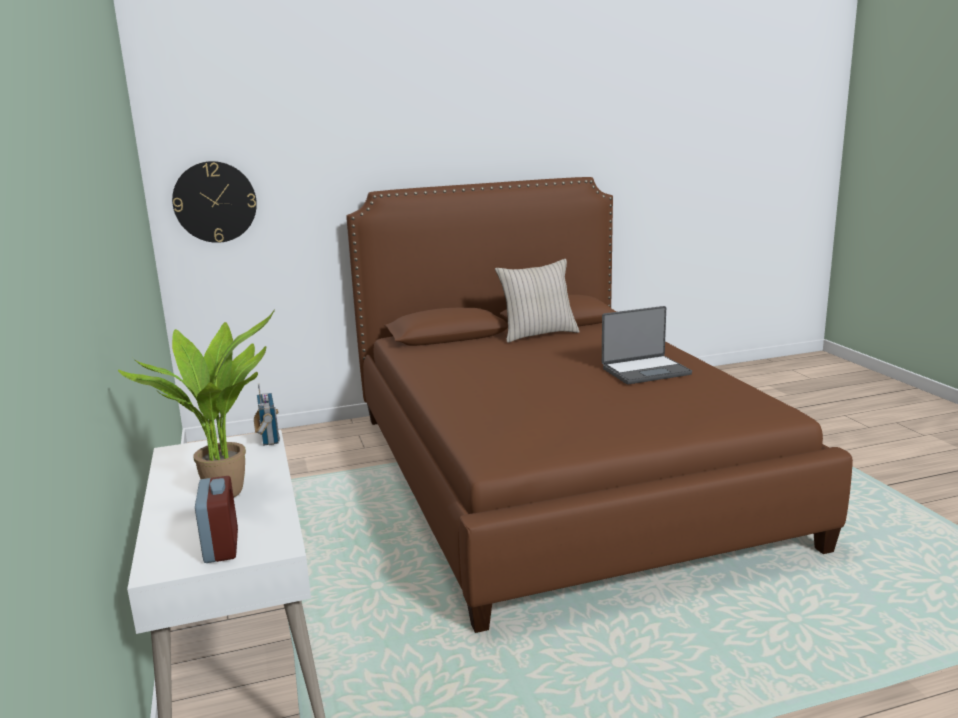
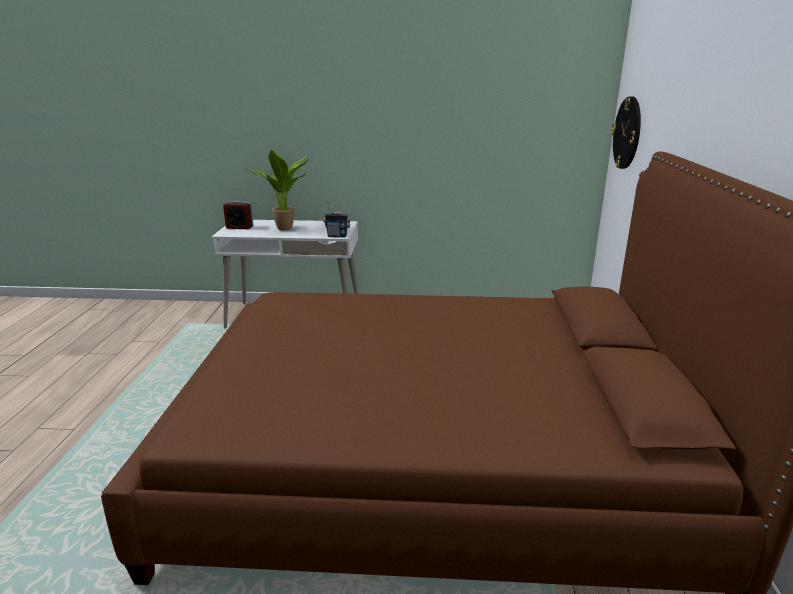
camera: 110 degrees right, 5 degrees up
(538, 334) = (578, 374): beige pillow -> none
(645, 371) = (382, 399): laptop -> none

